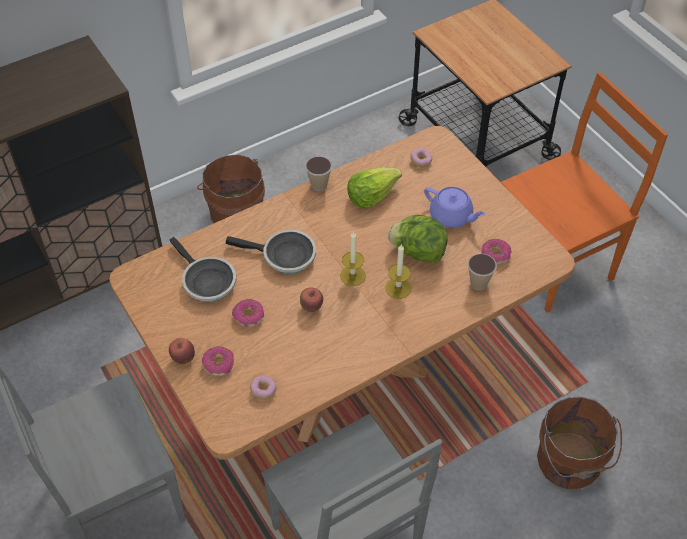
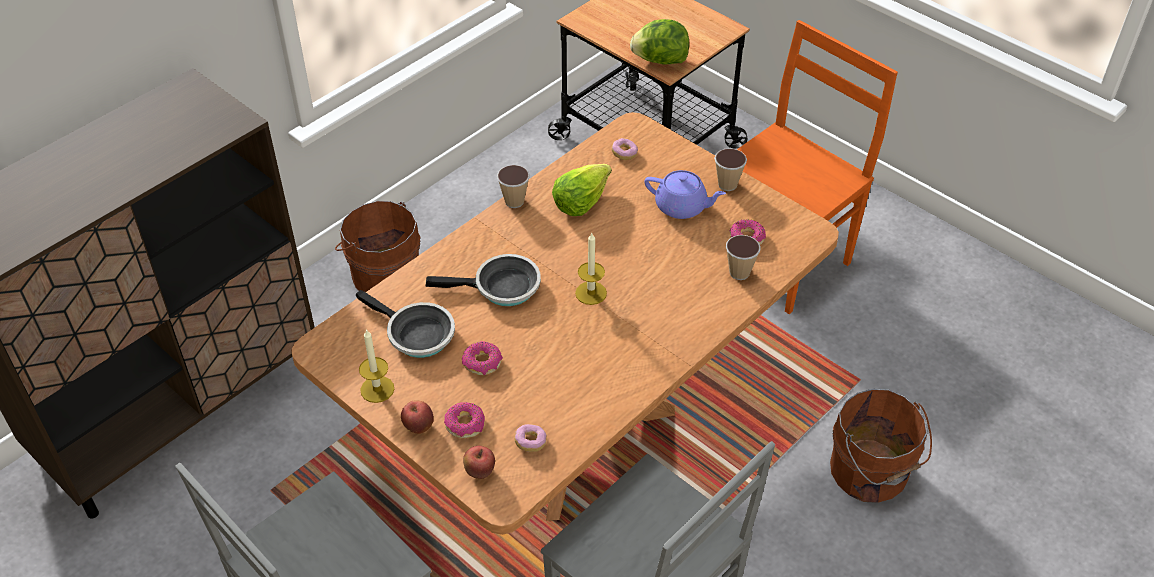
camera: 15 degrees left, 5 degrees down
(311, 307) = (554, 337): apple -> apple (479, 472)
(398, 288) = (649, 296): candle -> candle (377, 389)
(417, 252) = (657, 253): lettuce -> lettuce (660, 61)
(496, 204) = (727, 185): none -> cup

